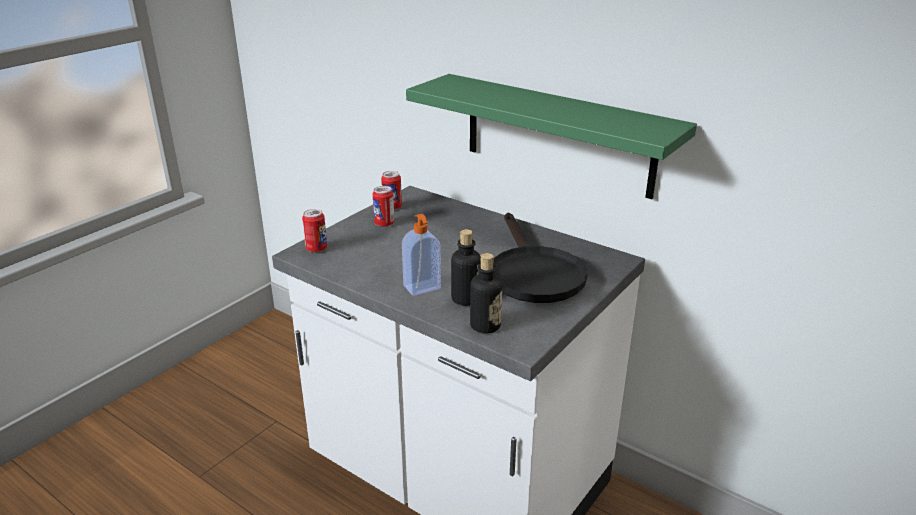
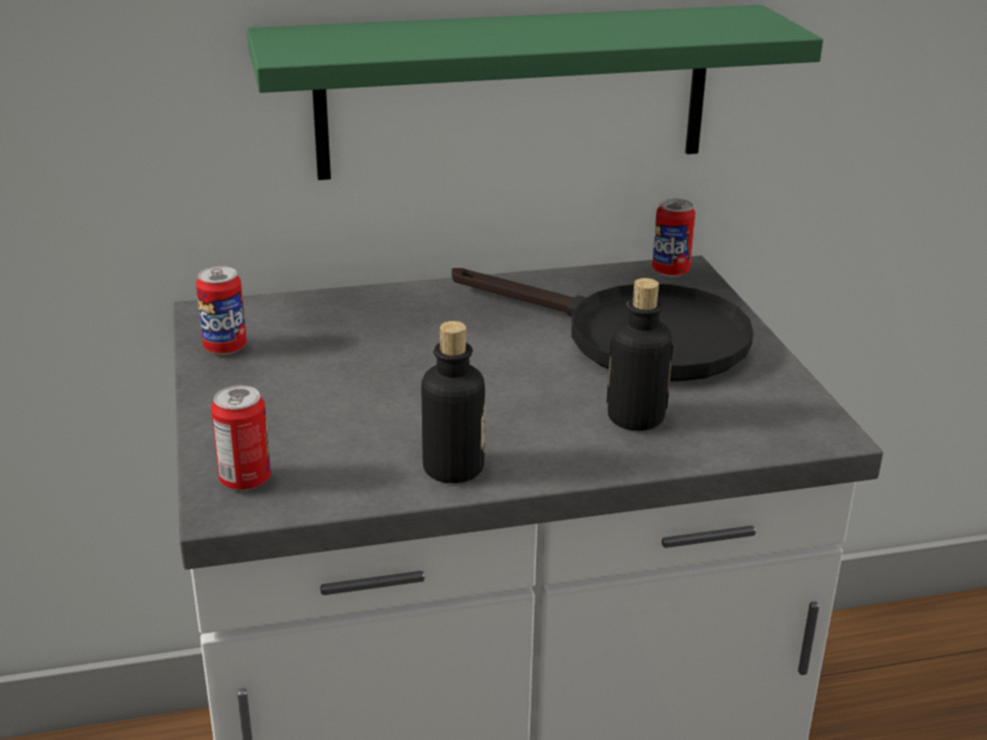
camera: 50 degrees left, 0 degrees up
(384, 224) = (272, 379): can -> can (670, 271)
(422, 288) = (550, 438): soap dispenser -> none
(485, 326) = (734, 436): bottle -> bottle (453, 468)

